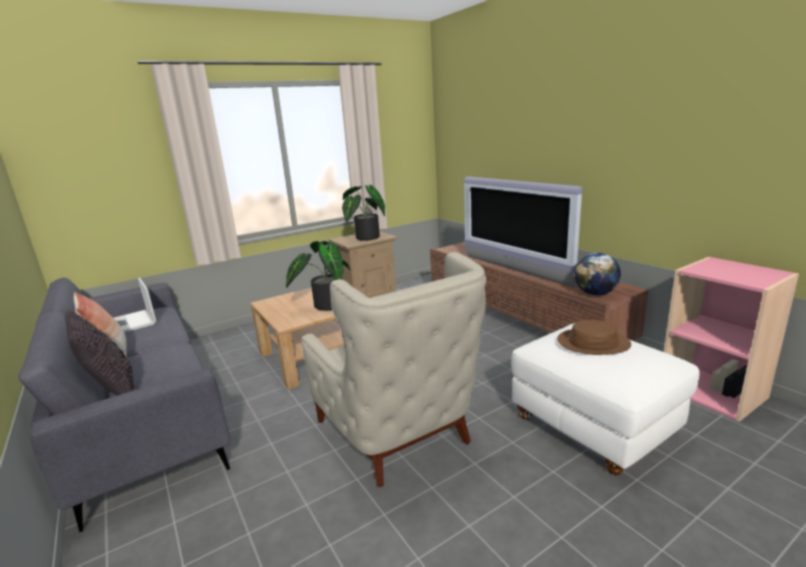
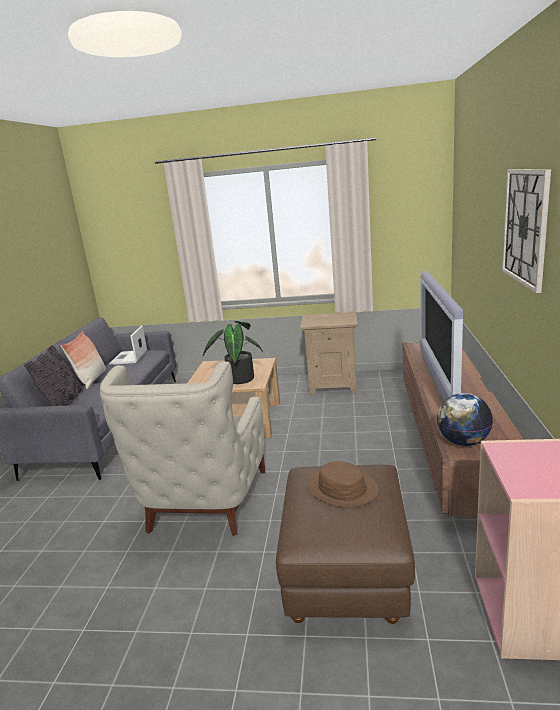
camera: 40 degrees right, 0 degrees up
(365, 238) = (329, 320): potted plant -> none
(594, 425) = (346, 575): white ottoman -> brown ottoman
(602, 120) = (525, 227): none -> wall clock

